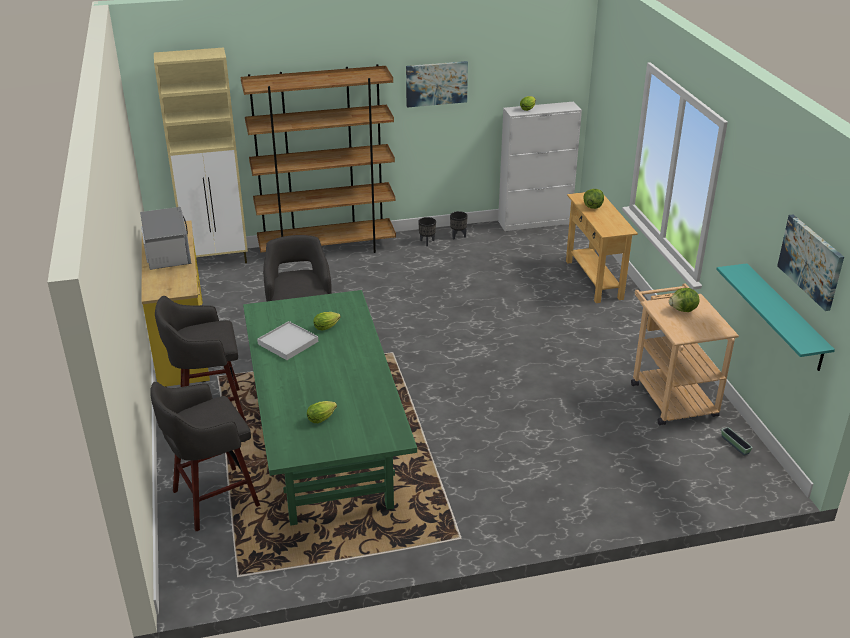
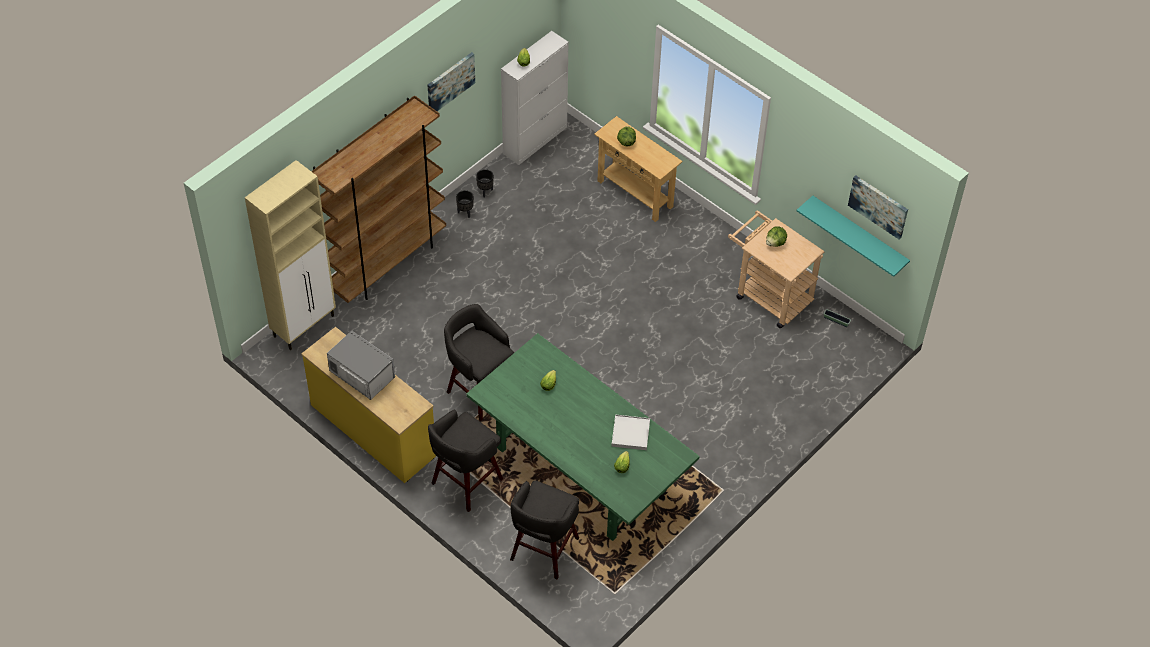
camera: 35 degrees left, 20 degrees up
(288, 342) = (536, 413): white tray -> white tray (630, 433)

